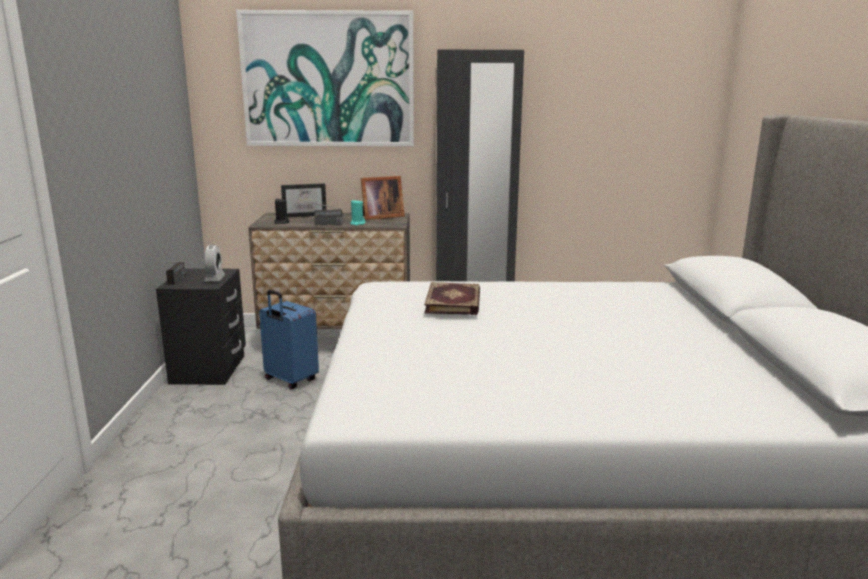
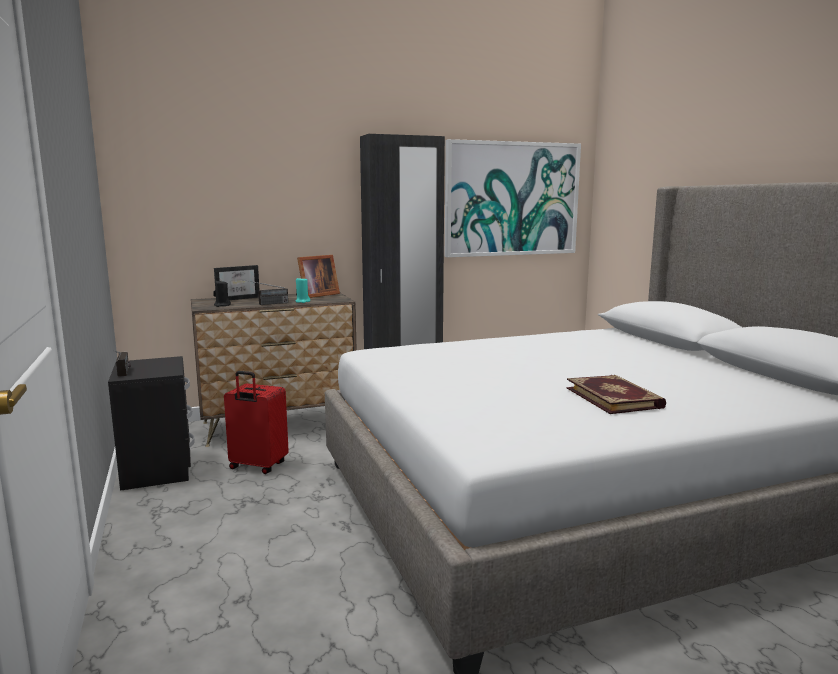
camera: 20 degrees left, 5 degrees down
(214, 278) = (167, 366): alarm clock -> none
(290, 380) = (257, 466): blue suitcase -> red suitcase
(328, 80) = (254, 162): picture -> picture (512, 199)
(454, 302) = (461, 356): book -> book (614, 397)

